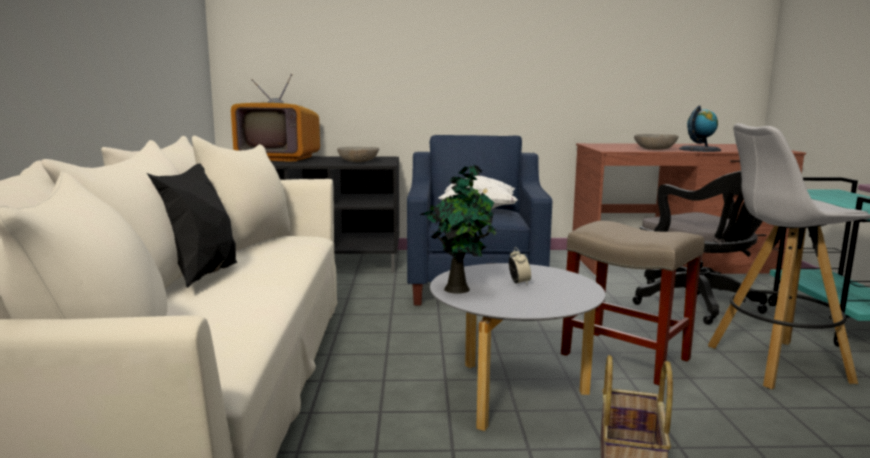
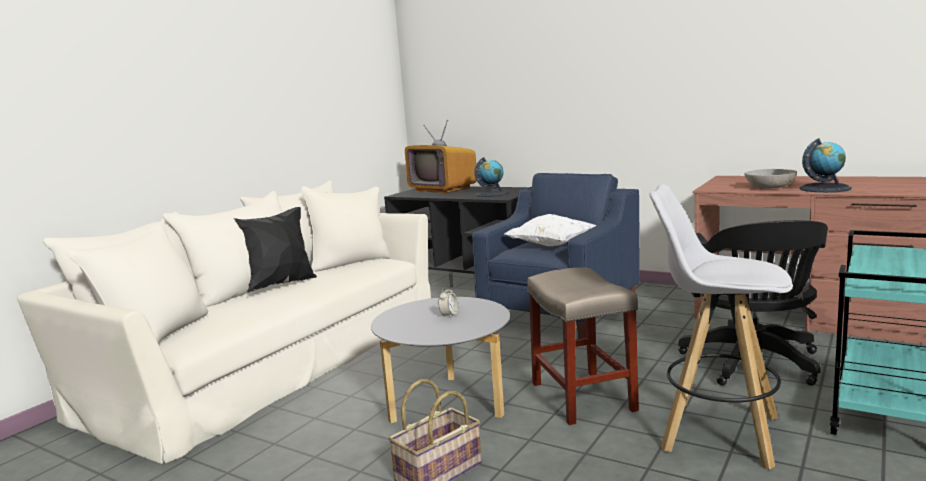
camera: 35 degrees right, 0 degrees up
(358, 161) = (492, 194): grey bowl -> globe
(459, 288) = (400, 314): potted plant -> none

